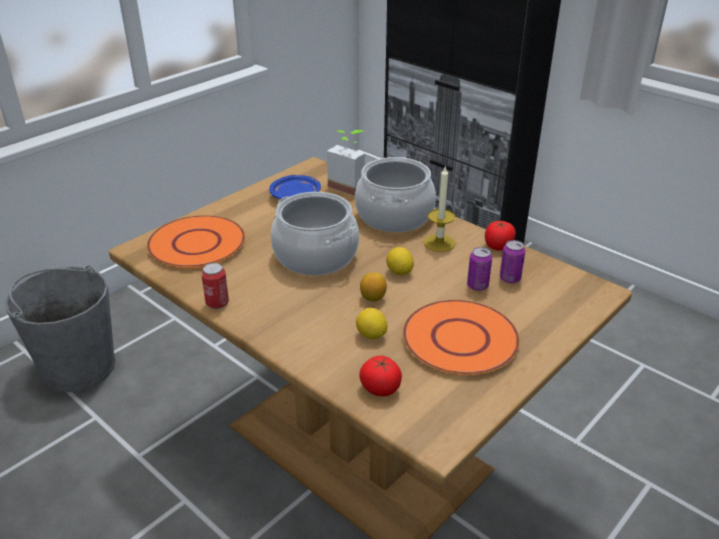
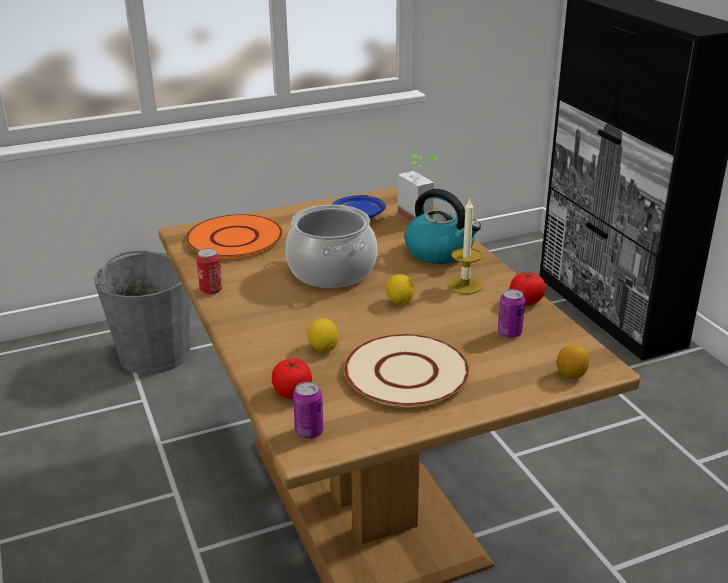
camera: 25 degrees right, 5 degrees down
(373, 298) = (354, 317): lemon -> lemon (571, 375)
(394, 216) = (440, 252): cooking pot -> kettle
(460, 338) = (406, 372): orange plate -> beige plate
(477, 286) = (468, 331): can -> can (309, 432)

